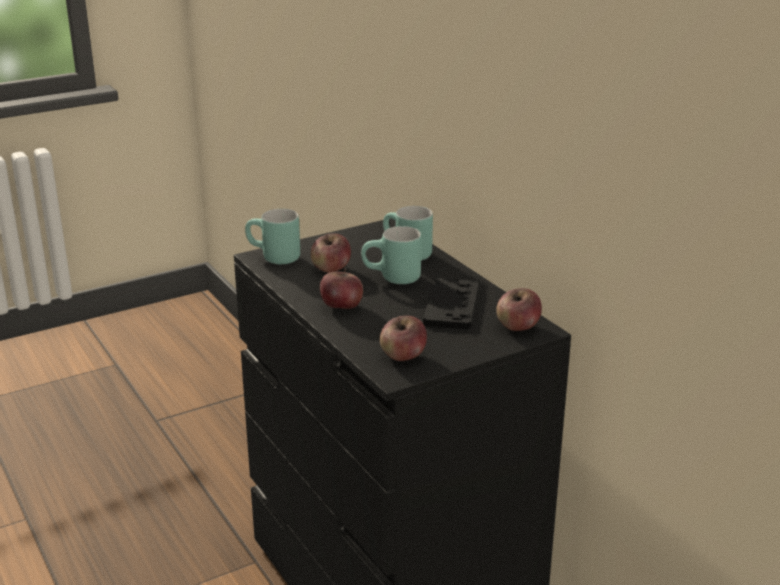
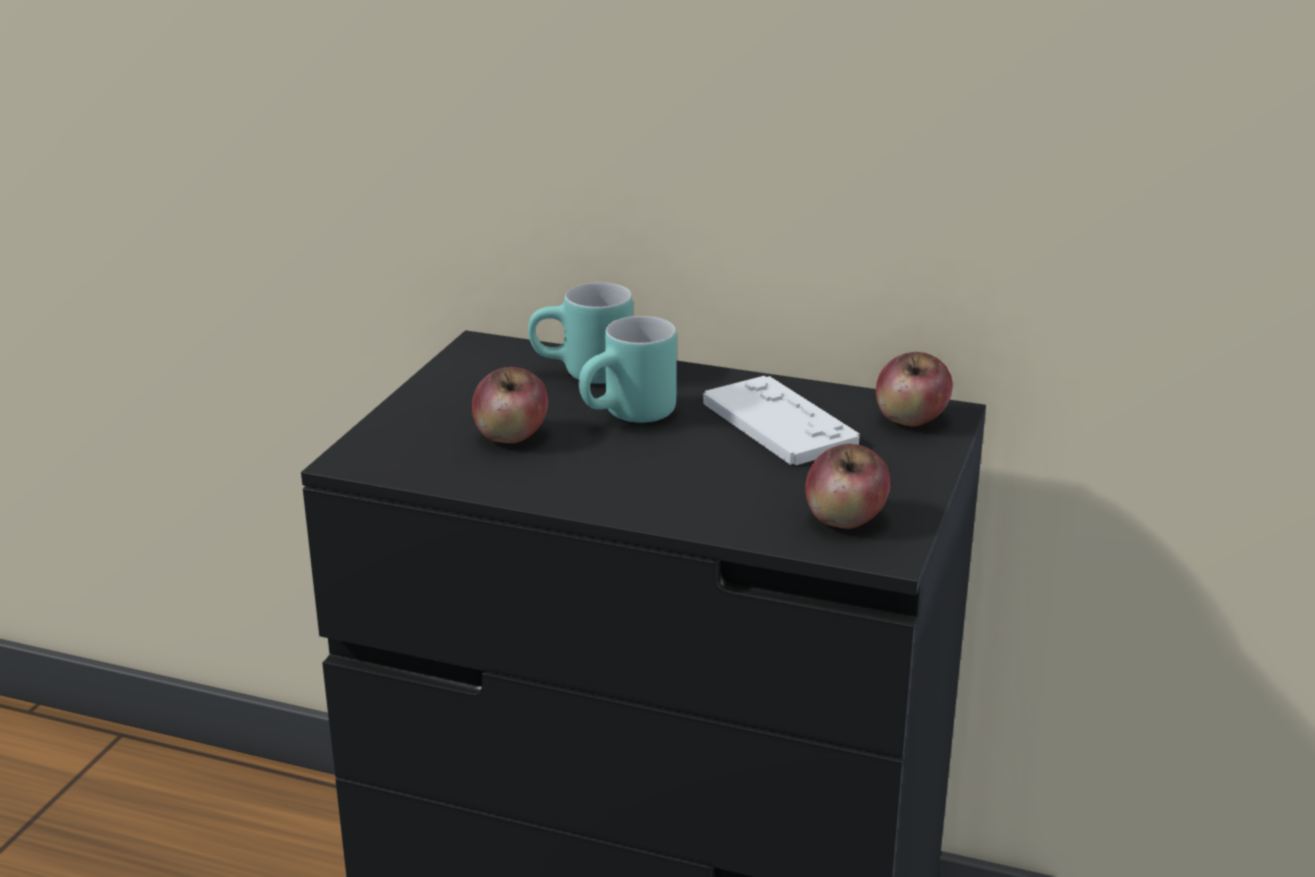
camera: 40 degrees left, 0 degrees up
(272, 258) = (385, 454): turquoise mug -> none
(341, 306) = (630, 484): apple -> none
(451, 305) = (779, 423): black game controller -> white game controller

